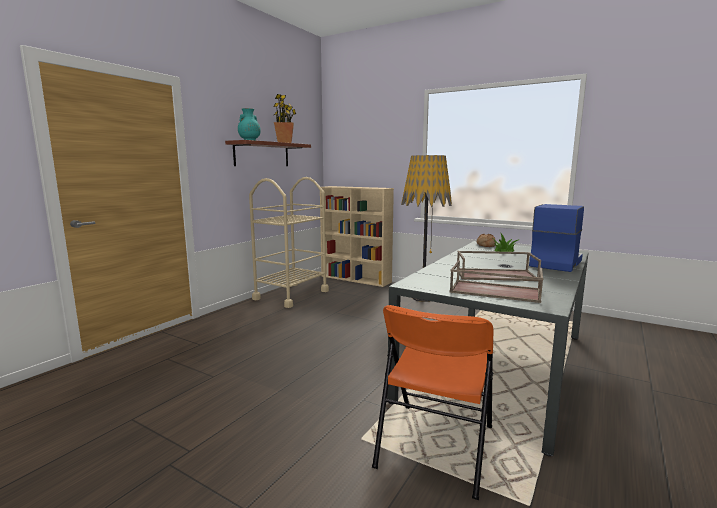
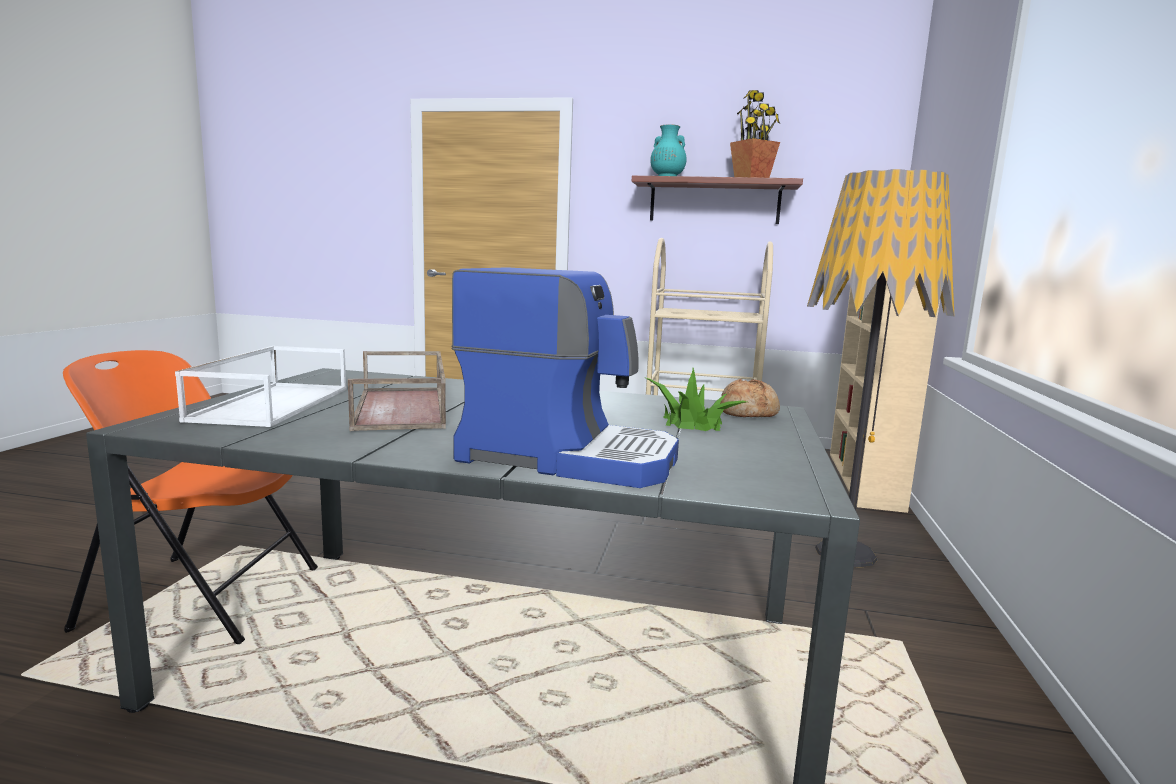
camera: 70 degrees right, 0 degrees up
(494, 291) = (272, 403): brown tray -> white tray

